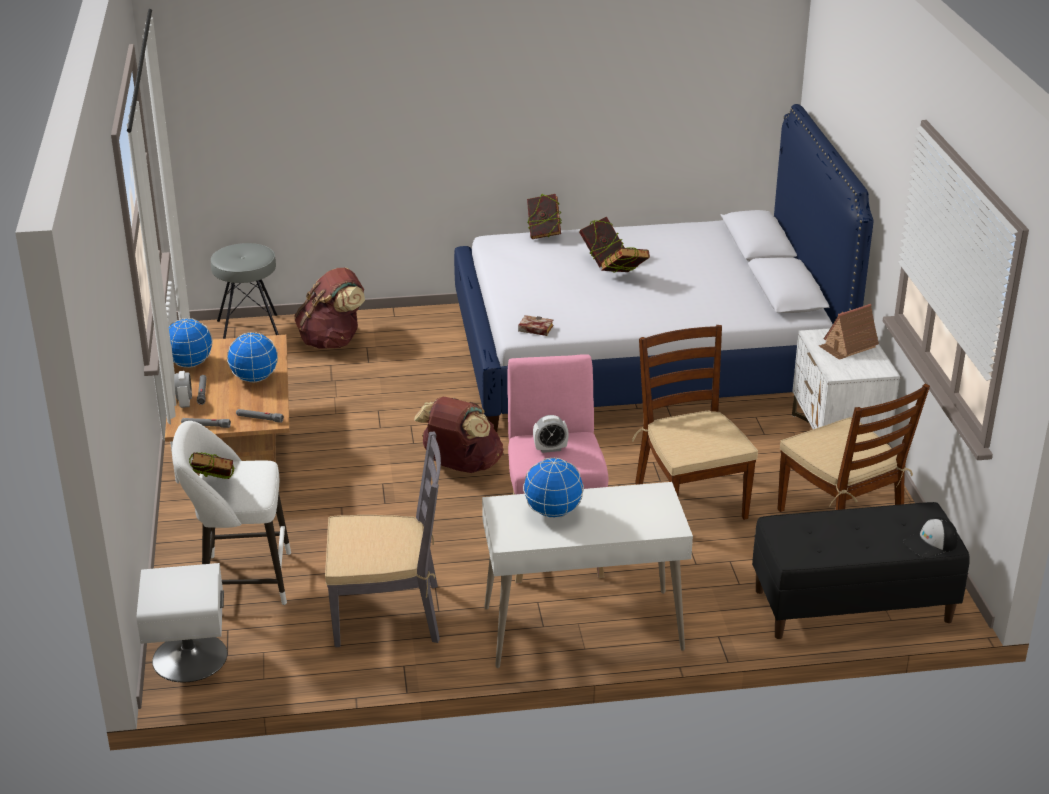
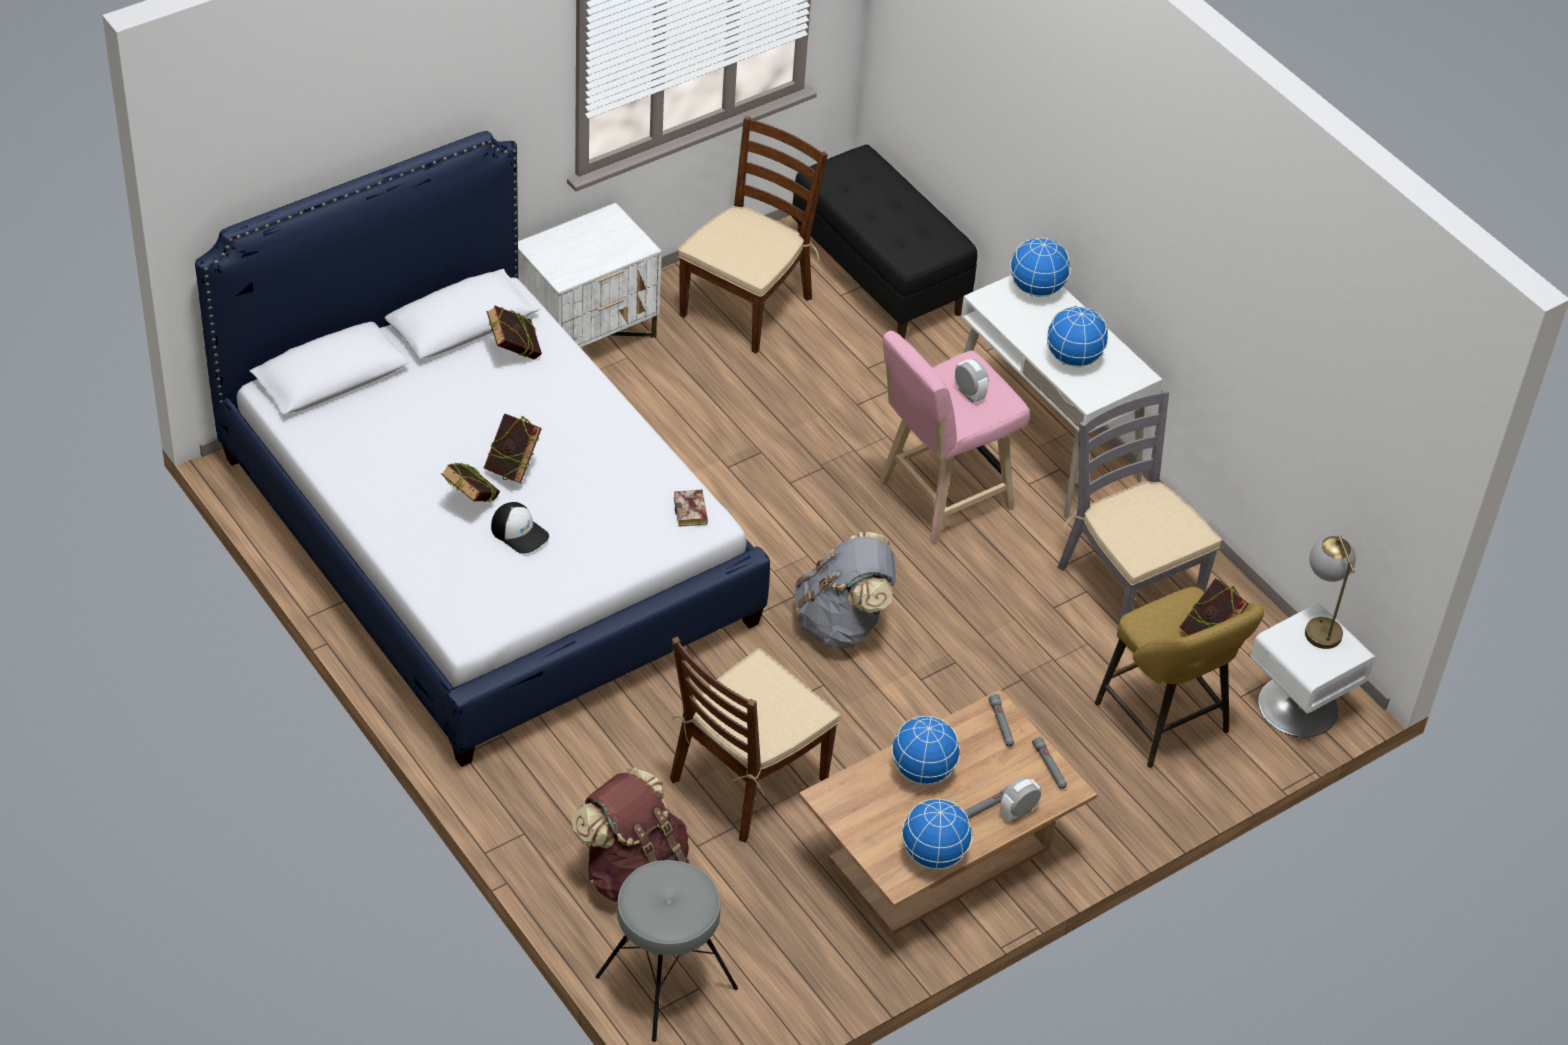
camera: 120 degrees left, 15 degrees up
(196, 597) = (1318, 624): none -> table lamp
(240, 580) = (1166, 723): white stool -> yellow stool
(461, 466) = (842, 623): brown backpack -> grey backpack
(543, 234) = (425, 584): book -> book (514, 353)
(656, 522) = (1036, 289): none -> globe
(690, 500) = (781, 420): brown chair -> brown chair (747, 780)
(848, 346) = (573, 248): toy house -> none
(930, 543) = (869, 166): cap -> cap (520, 532)

